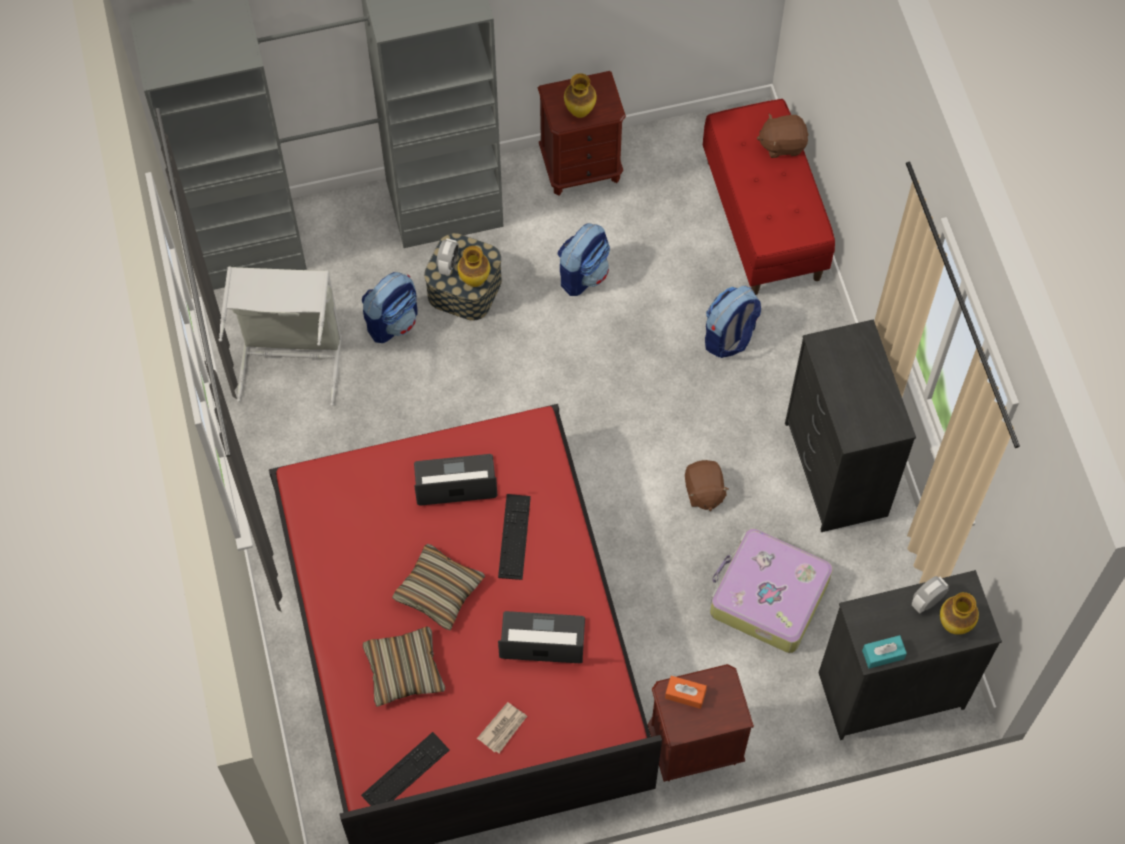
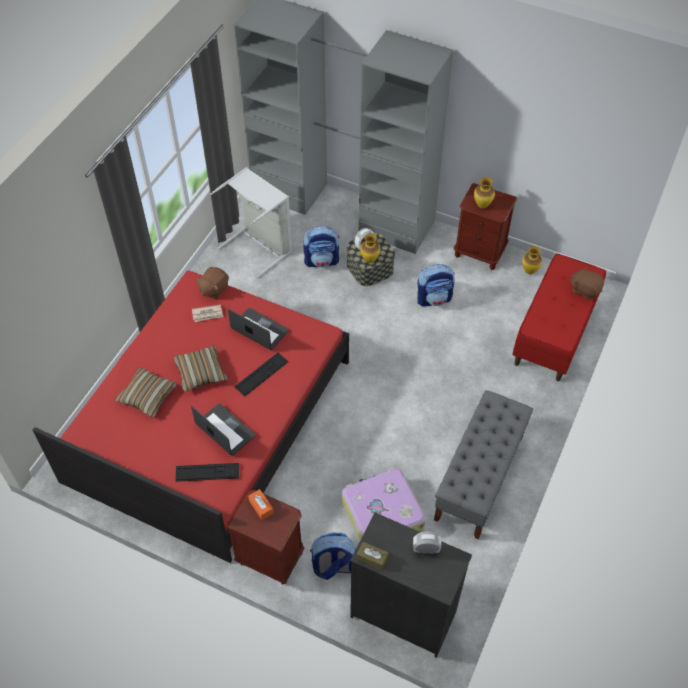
camera: 40 degrees right, 10 degrees down
(405, 772) = (98, 442): keyboard -> keyboard (207, 472)
(503, 728) = (163, 458): newspaper -> newspaper (207, 314)
(703, 491) = (397, 438): brown plush toy -> brown plush toy (213, 289)
(729, 338) = (482, 376): backpack -> backpack (333, 566)
(834, 469) = (479, 478): black dresser -> grey bench
(883, 654) = (372, 558): turquoise tissue box -> brown tissue box
(953, 625) = (429, 574): vase -> vase (529, 271)

